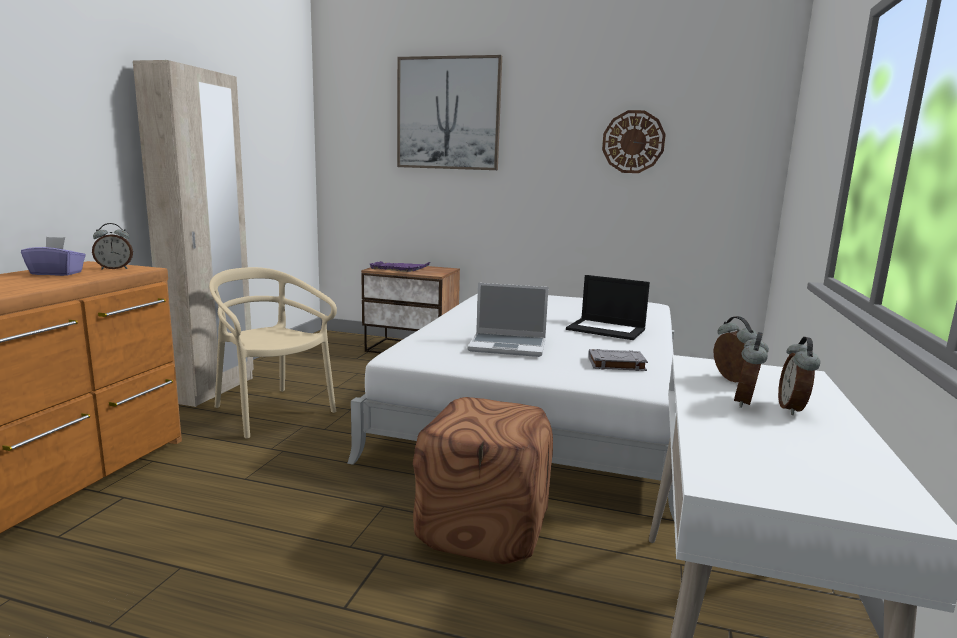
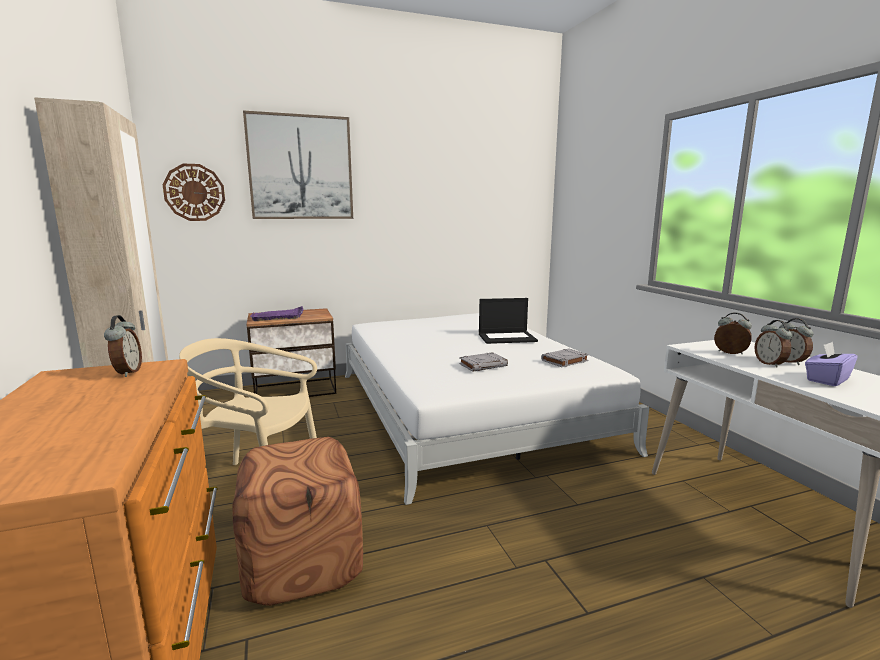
camera: 35 degrees left, 0 degrees up
(57, 273) = (71, 395): purple tissue box -> purple tissue box (826, 380)
(114, 269) = (127, 373): alarm clock -> alarm clock turned 45 degrees counterclockwise
(485, 527) = (568, 507): brown ottoman -> brown ottoman (304, 561)
(508, 346) = (483, 365): laptop -> grey book
(633, 142) = (458, 193): wall clock -> wall clock (194, 192)

